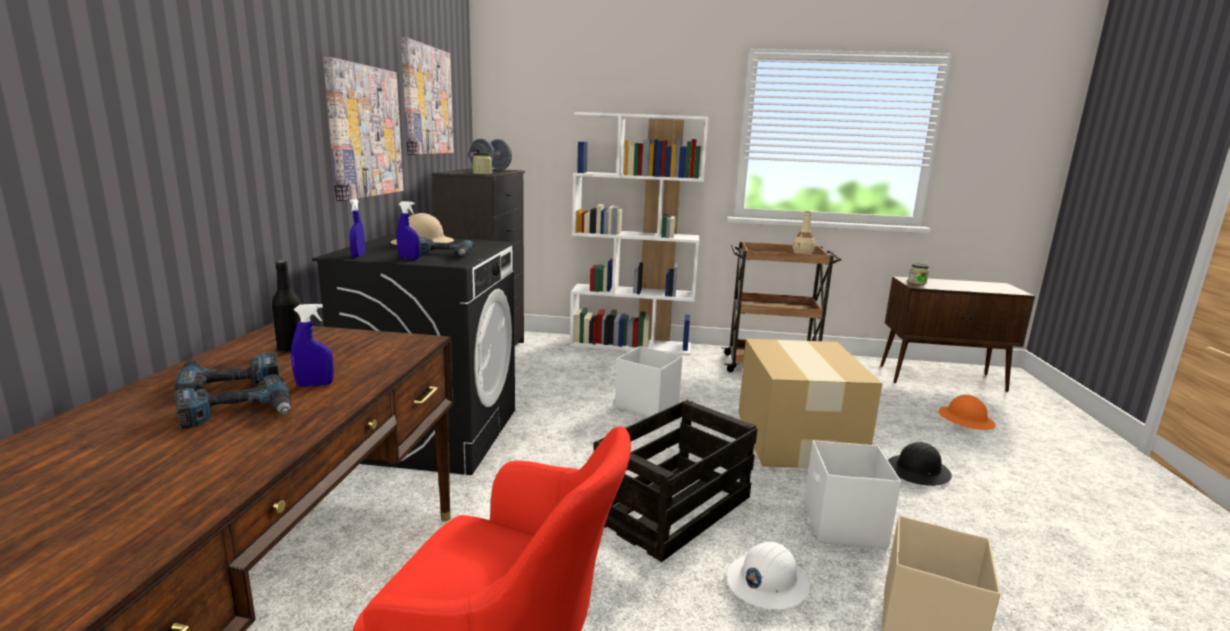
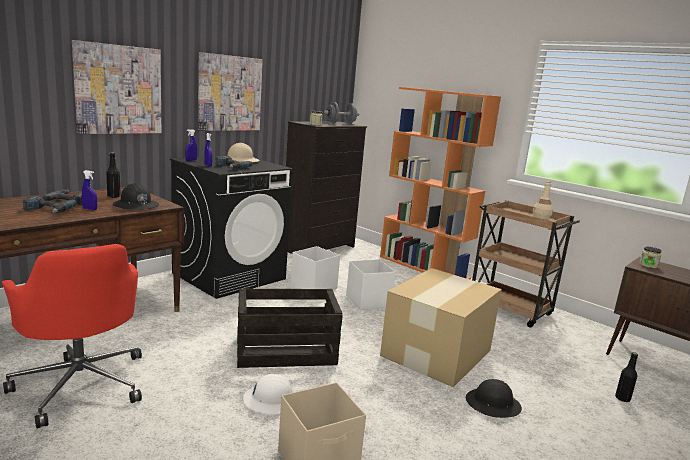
camera: 35 degrees right, 0 degrees up
(375, 355) = (135, 206): none -> black hard hat
(426, 100) = (297, 76): picture -> picture (118, 90)
(631, 345) = (424, 267): white bookcase -> orange bookcase
(843, 525) = (370, 401): white storage box -> white storage box (313, 287)
(966, 419) = (622, 398): orange hard hat -> black bottle

